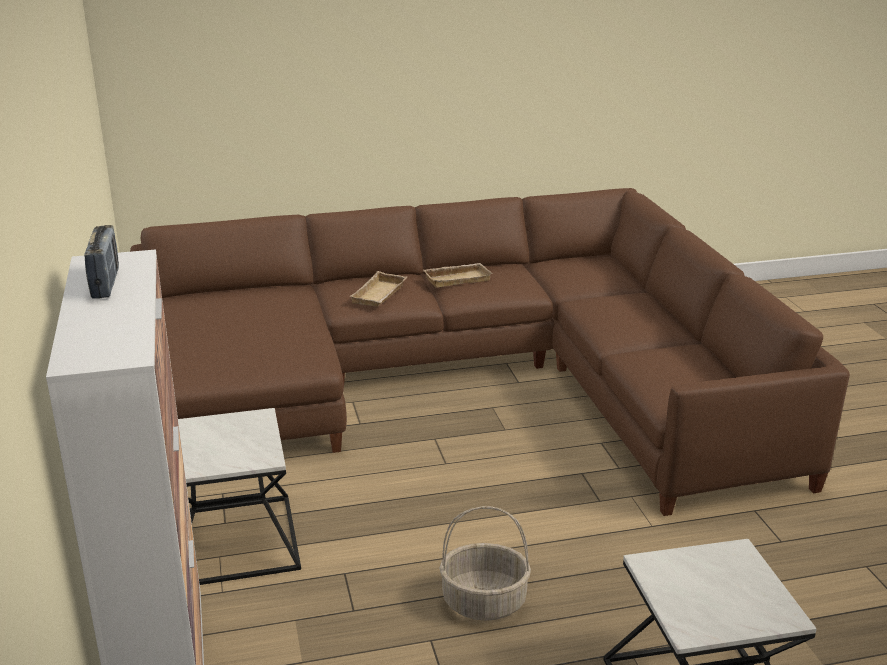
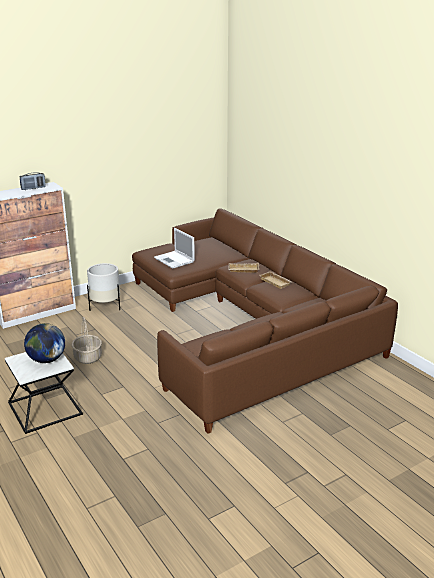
camera: 70 degrees right, 0 degrees up
(232, 540) = (105, 306): side table -> white planter
(259, 350) = (174, 260): none -> laptop
(707, 575) = (47, 360): none -> globe

